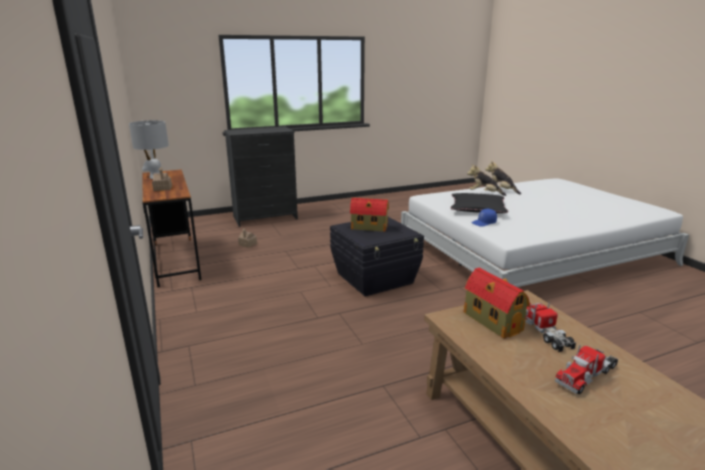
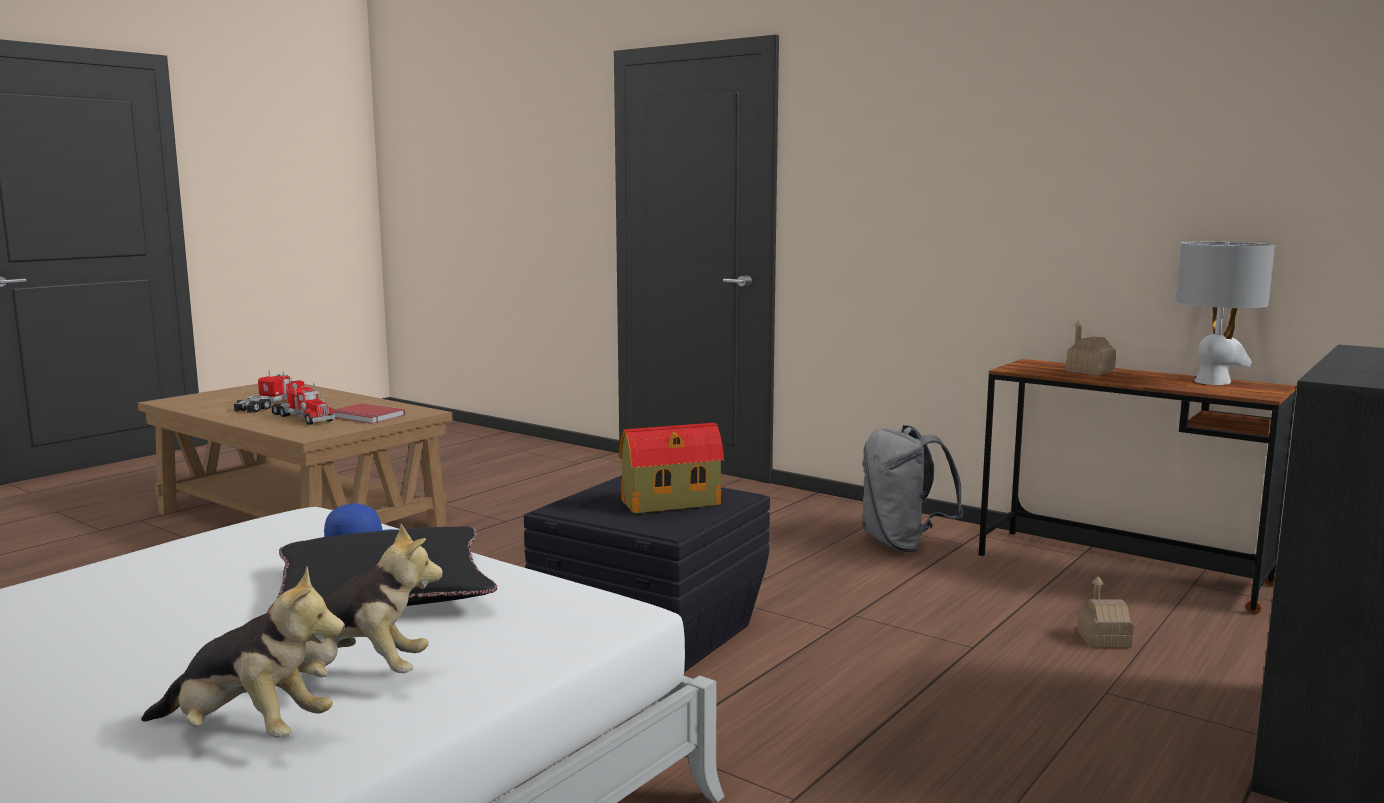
camera: 150 degrees right, 10 degrees down
(213, 293) = (903, 544): none -> grey backpack
(491, 321) = (365, 417): toy house -> red book

